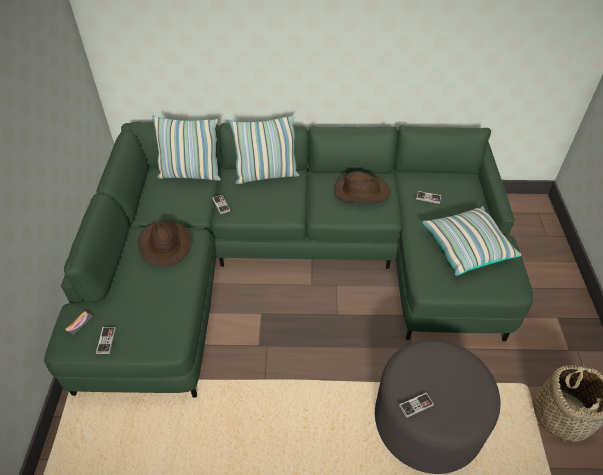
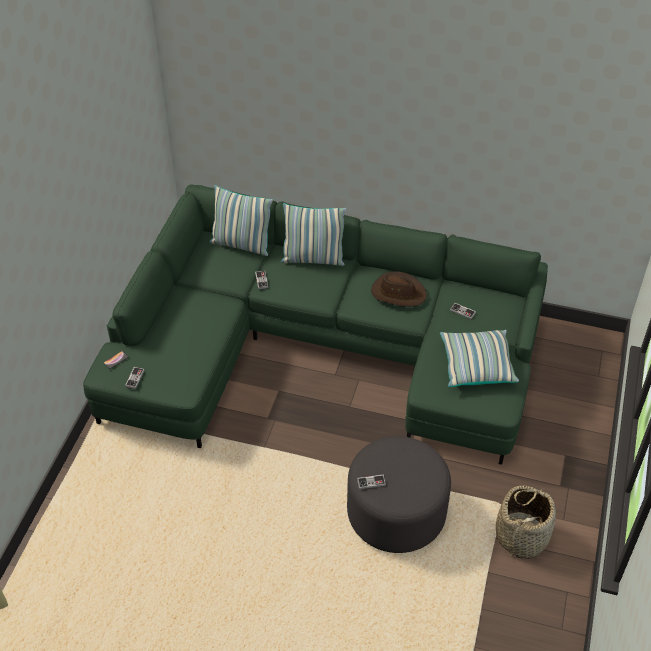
camera: 15 degrees right, 0 degrees up
(164, 245) = (200, 308): brown hat -> none

